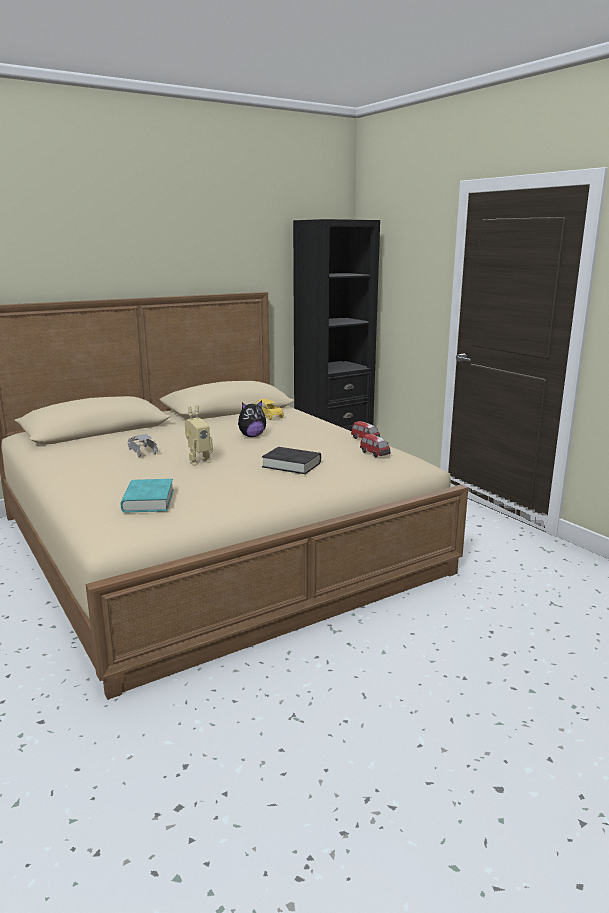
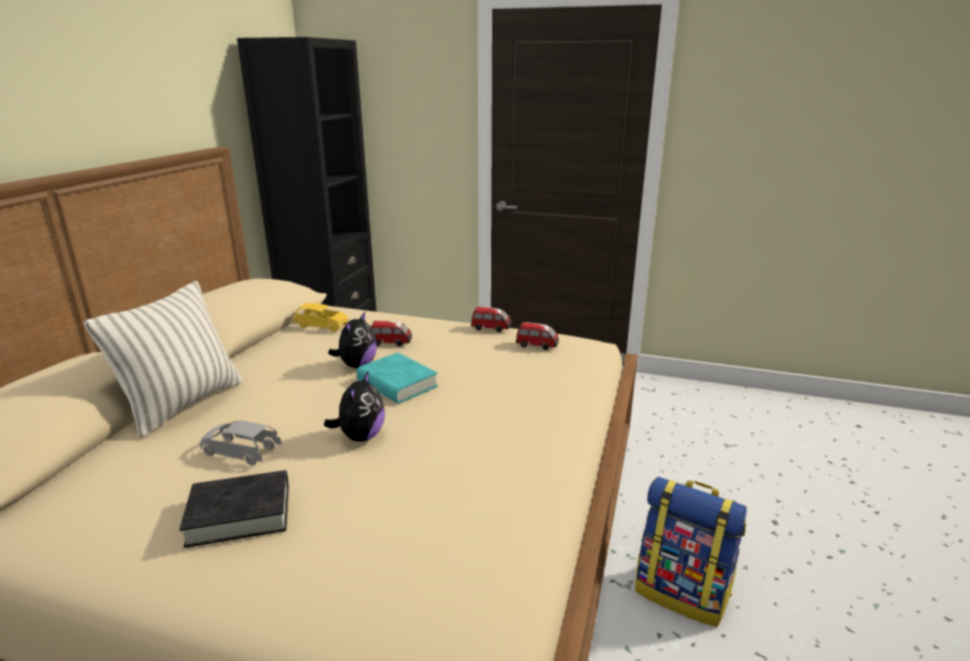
camera: 40 degrees left, 5 degrees up
(148, 501) = (419, 550): turquoise book -> turquoise book (397, 384)
(150, 430) = (183, 404): none -> pillow
(198, 461) = (360, 436): toy robot -> plush toy
(289, 431) = (391, 343): none -> toy car
(291, 465) = (486, 395): black book -> black book (240, 514)
(364, 649) = (682, 593): none -> backpack

